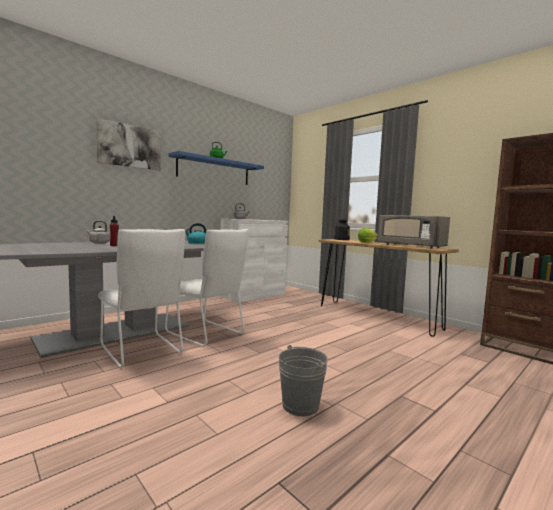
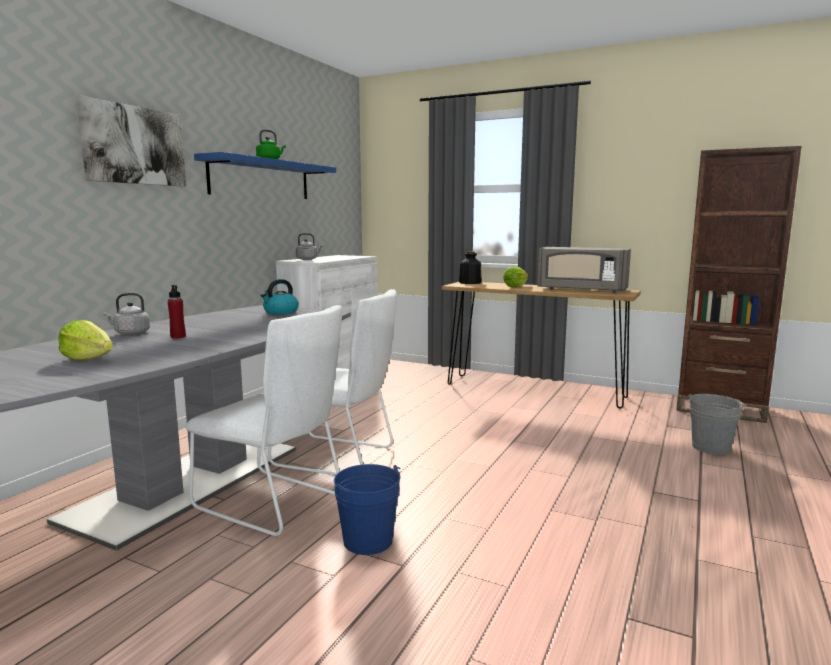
camera: 20 degrees left, 5 degrees up
(47, 248) = (88, 359): none -> lettuce
(165, 382) = (368, 541): none -> blue bucket
(300, 405) = (564, 529): grey bucket -> grey bucket (711, 447)

